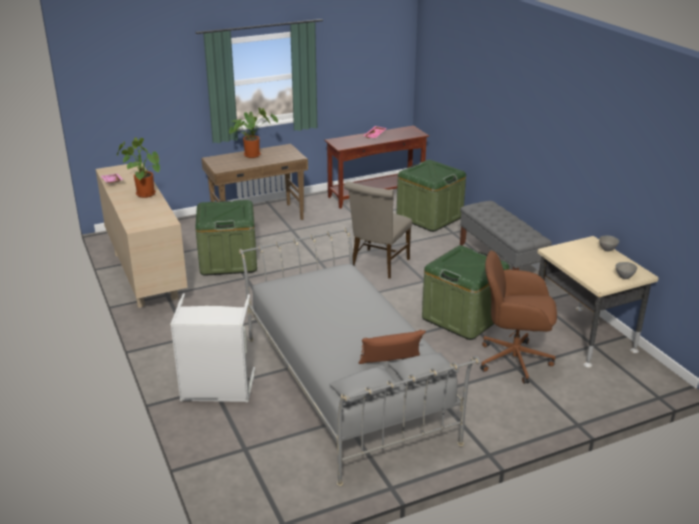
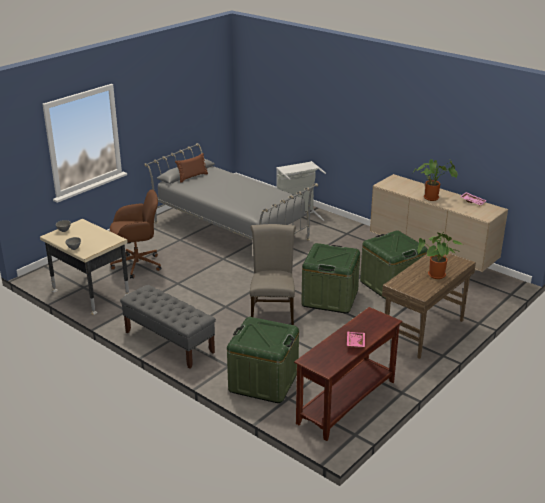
camera: 155 degrees right, 0 degrees up
(463, 317) = (181, 285): green storage box -> green storage box (330, 298)

